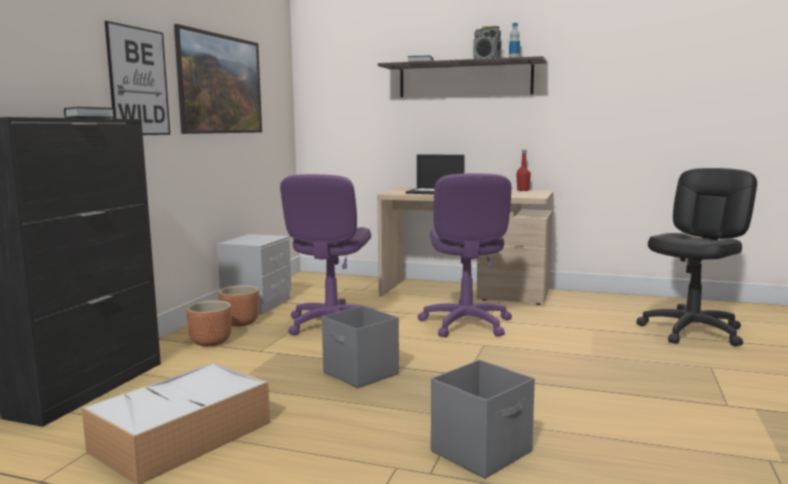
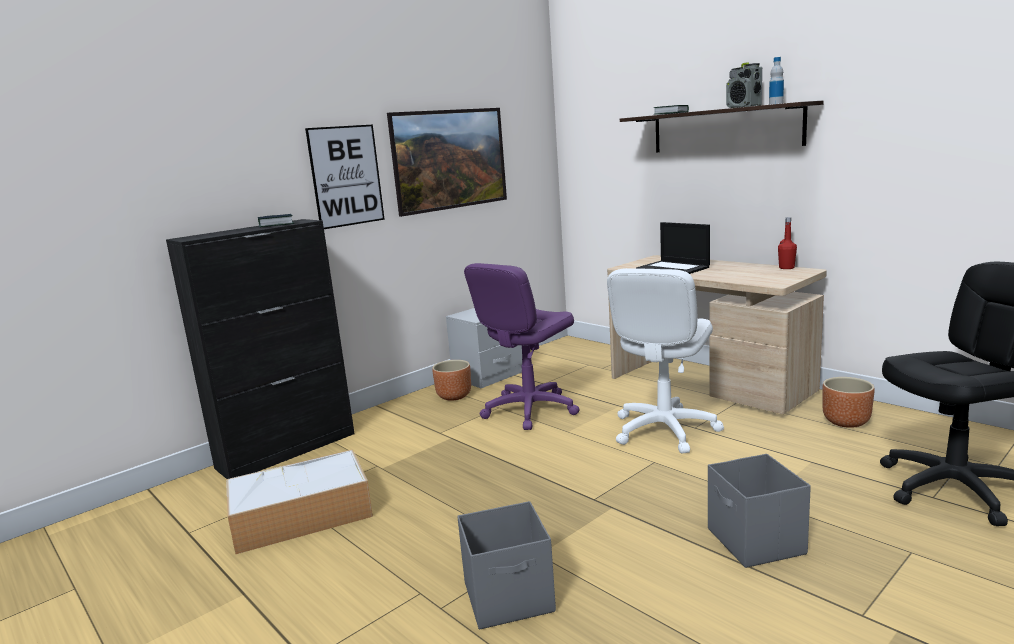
camera: 30 degrees right, 5 degrees up
(210, 342) = (410, 416): brown planter -> brown planter (846, 422)
(361, 373) = (496, 477): grey storage box -> grey storage box (755, 542)
(465, 324) = (664, 430): purple office chair -> white office chair

